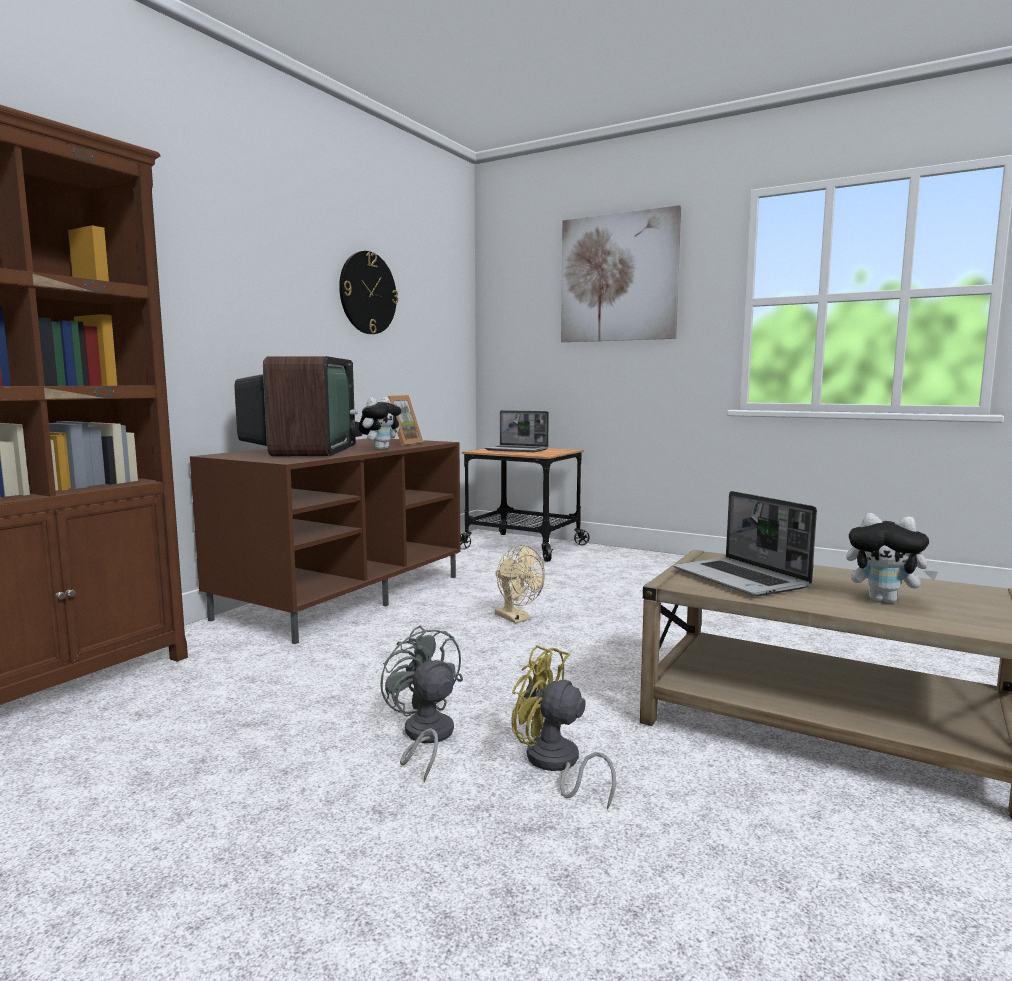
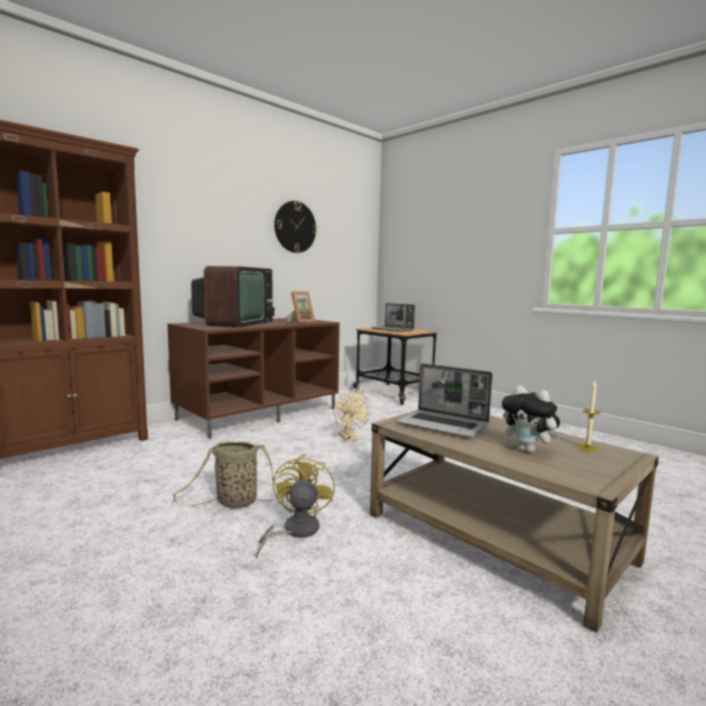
camera: 15 degrees right, 0 degrees up
(380, 449) = (280, 324): plush toy -> none
(425, 738) = (233, 503): grey fan -> basket
(555, 765) = (295, 531): yellow fan -> yellow fan turned 45 degrees clockwise
(618, 278) = (465, 215): picture -> none
(741, 579) = (444, 425): laptop -> laptop turned 45 degrees counterclockwise
(943, 590) = (587, 448): none -> candle

